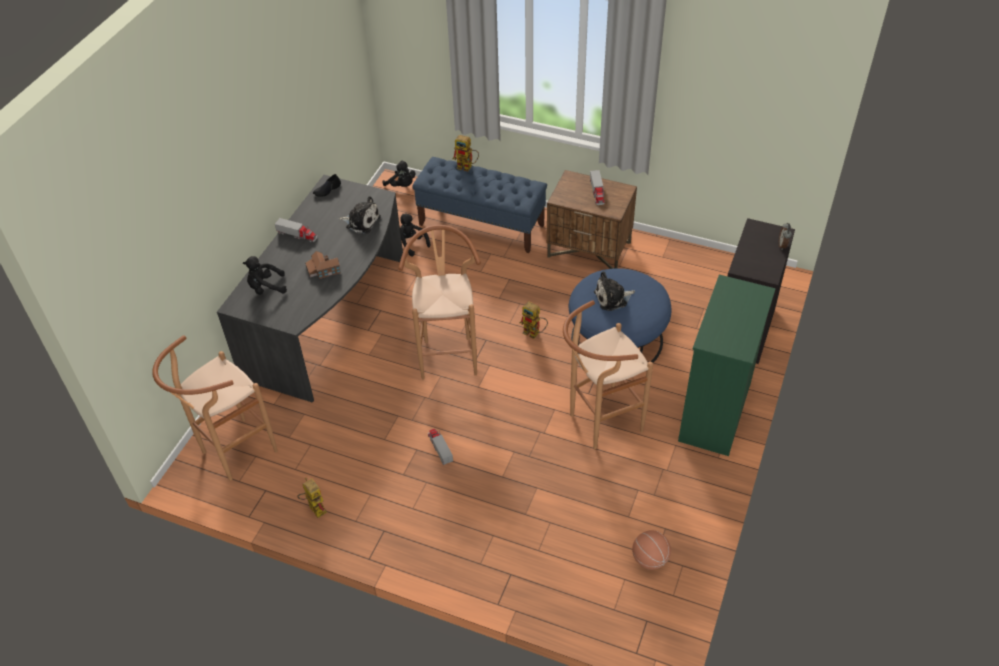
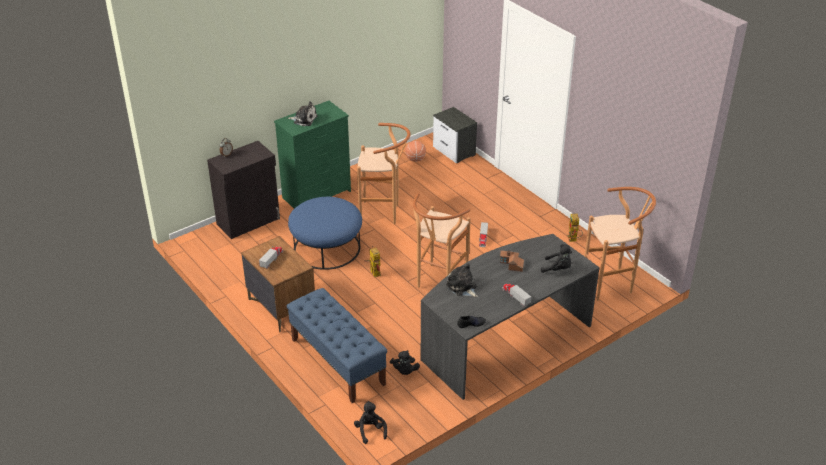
camera: 150 degrees left, 10 degrees down
(467, 167) = (332, 339): toy robot -> none
(606, 614) = (454, 151): none -> nightstand
(612, 298) = (329, 215): plush toy -> plush toy (304, 119)

